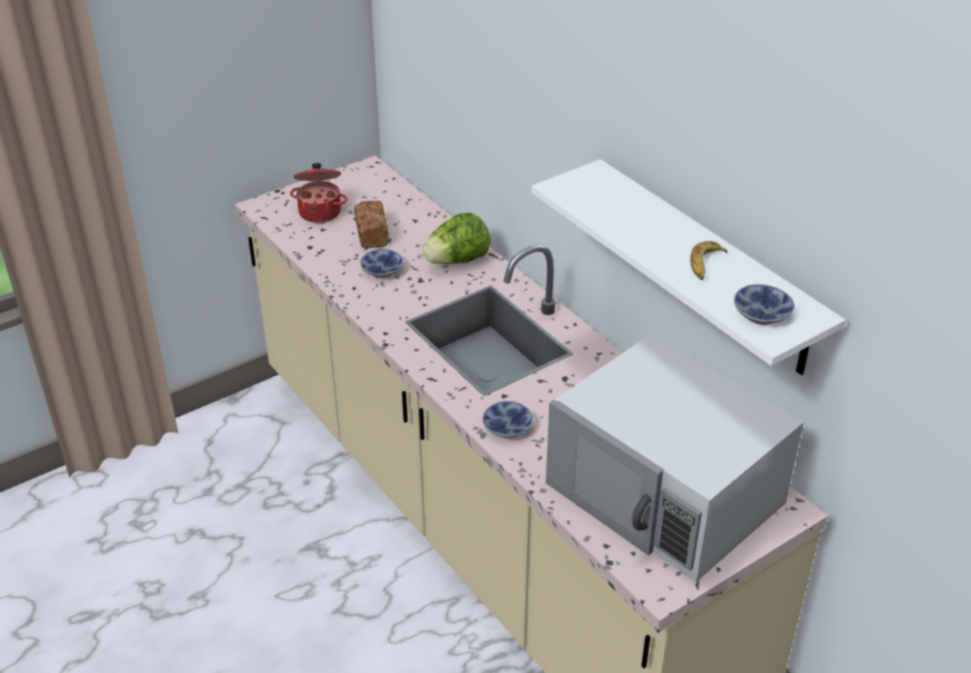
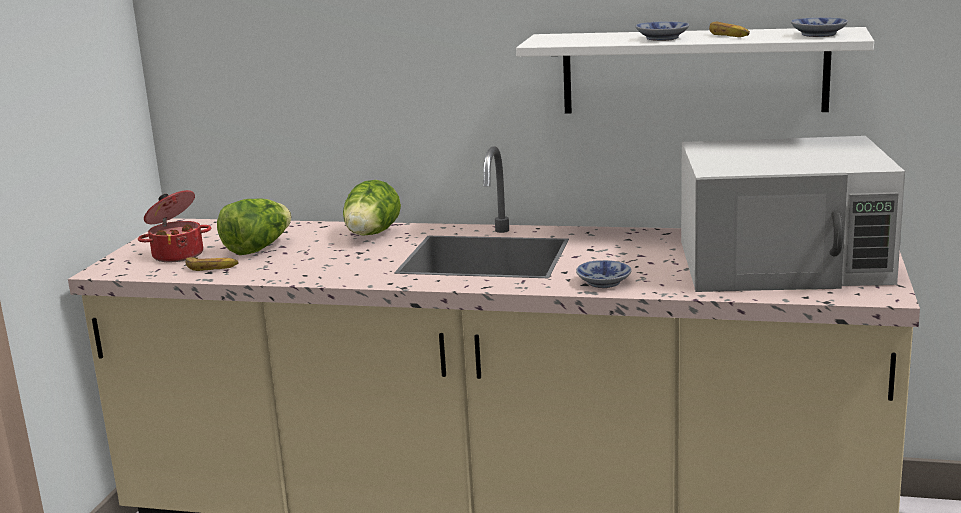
camera: 40 degrees left, 20 degrees down
(318, 241) = (212, 267): none -> banana
(371, 234) = (258, 248): bread -> lettuce
(381, 269) = (310, 259): bowl -> bowl (660, 38)

